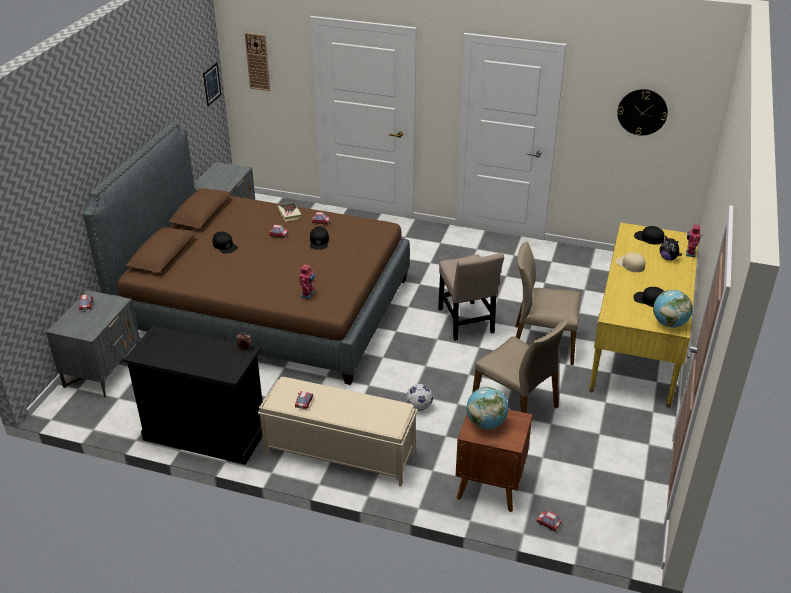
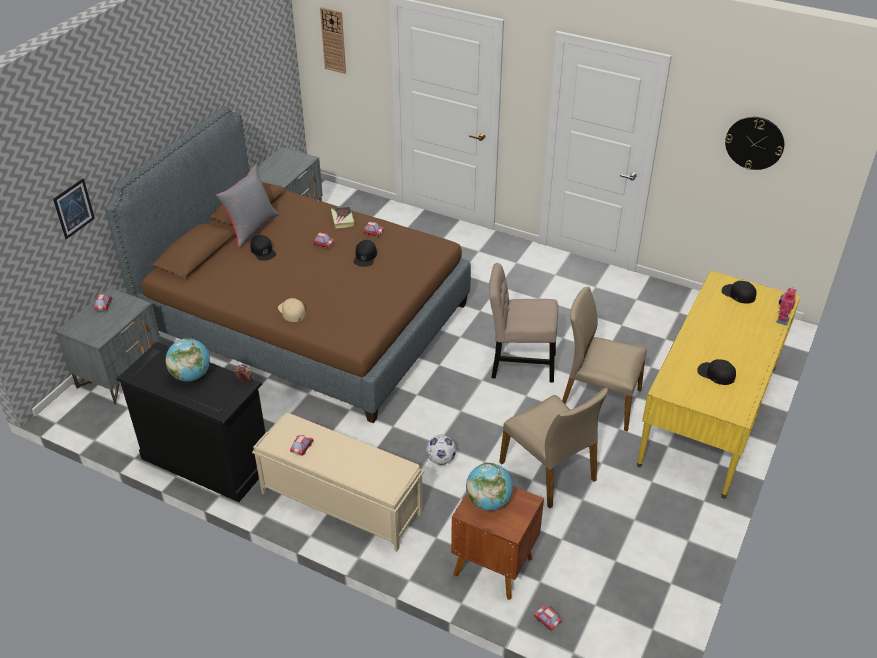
camera: 10 degrees right, 5 degrees up
(209, 228) = (252, 228): none -> grey pillow
(211, 84) = (282, 61): picture -> picture (74, 208)
(308, 295) = (335, 321): toy robot -> none
(466, 323) = (519, 364): beige chair -> beige chair turned 105 degrees clockwise
(630, 264) = (706, 326): beige cap -> beige cap (291, 311)
(668, 258) = (754, 323): plush toy -> none
(669, 323) = (730, 407): globe -> globe (191, 375)

